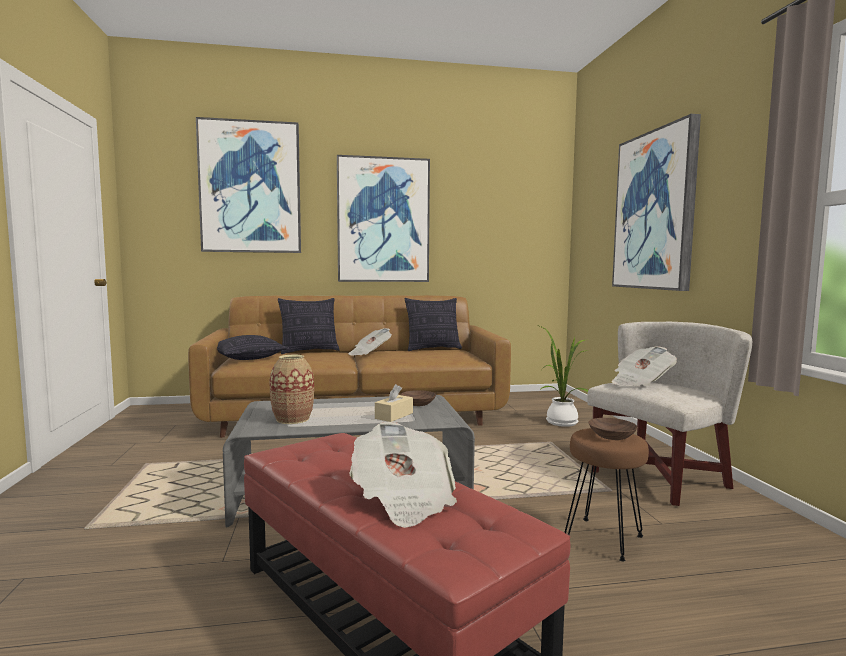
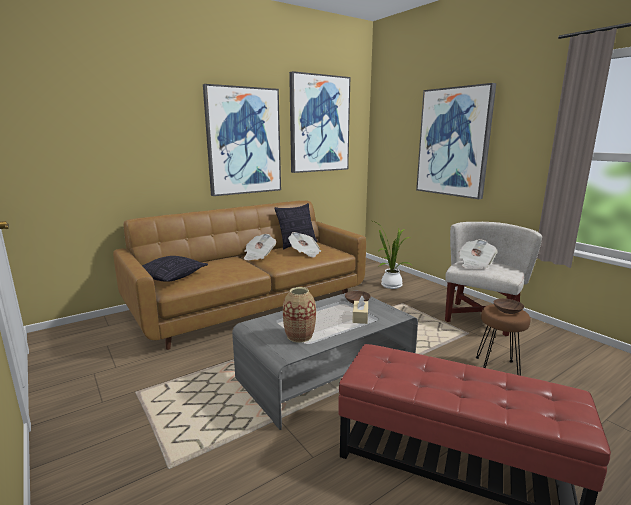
camera: 25 degrees left, 10 degrees up
(250, 188) = (126, 114): picture -> picture (319, 124)
(309, 351) = (208, 260): pillow -> none
(403, 500) = (494, 393): newspaper -> newspaper (305, 253)

